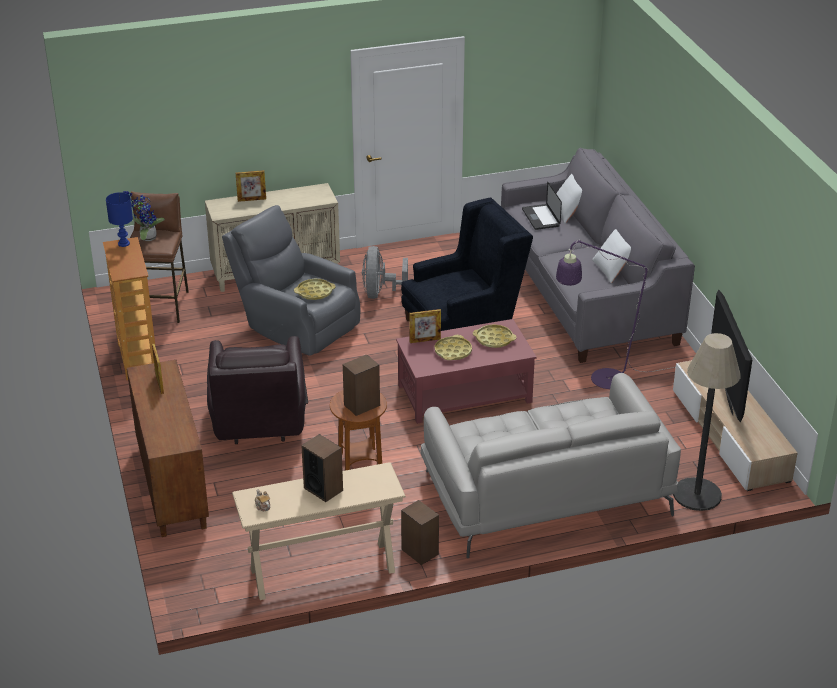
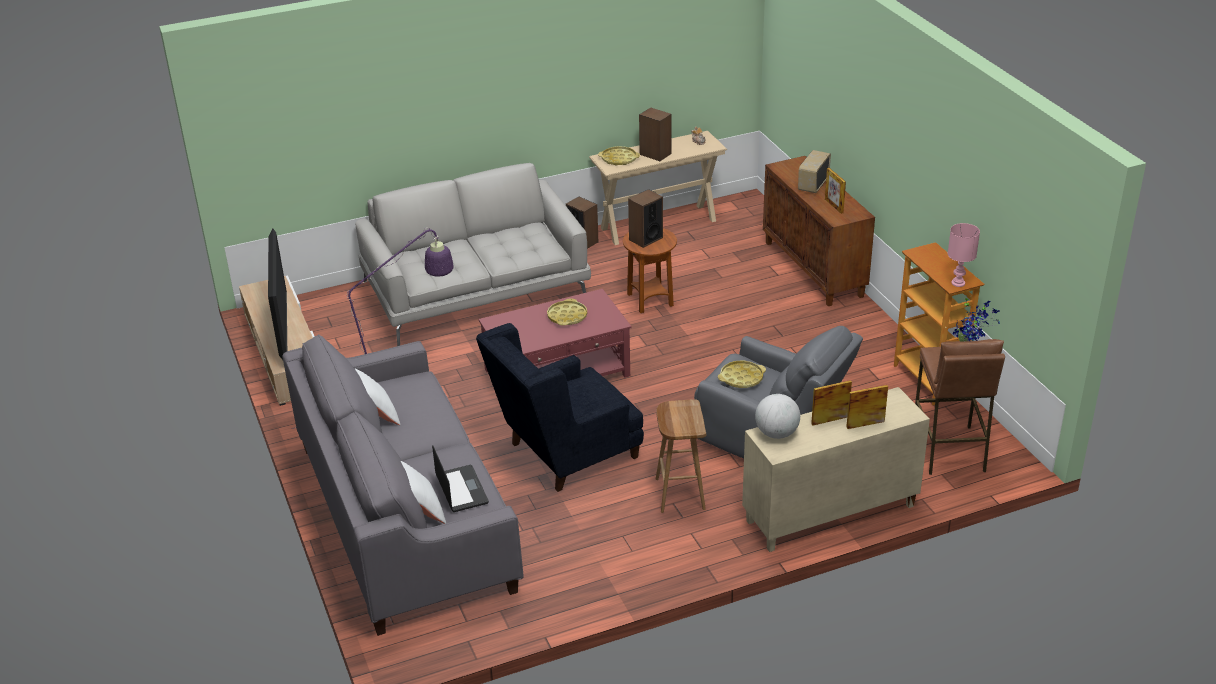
camera: 175 degrees right, 0 degrees up
(123, 243) = (958, 283): blue table lamp -> pink table lamp
(165, 413) = (812, 185): none -> radio
(259, 423) = (761, 327): brown armchair -> none
(316, 199) = (776, 433): none -> globe
(380, 293) = (679, 493): grey fan -> brown stool
(425, 340) = (599, 325): picture frame -> picture frame (830, 420)
(494, 339) = (523, 333): yellow tray -> yellow tray (619, 159)
(697, 494) = (337, 299): floor lamp -> none

